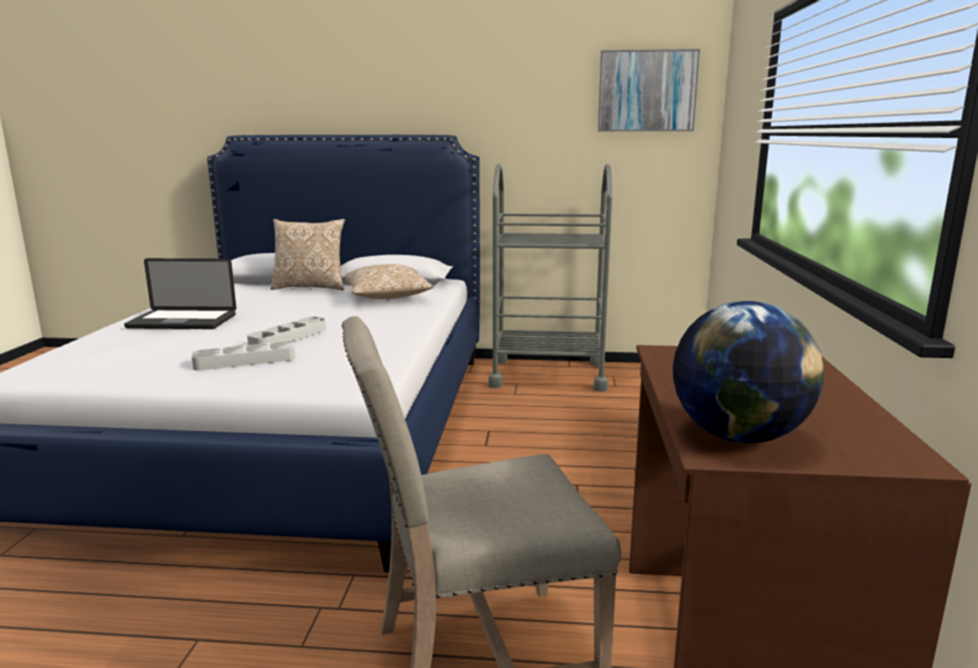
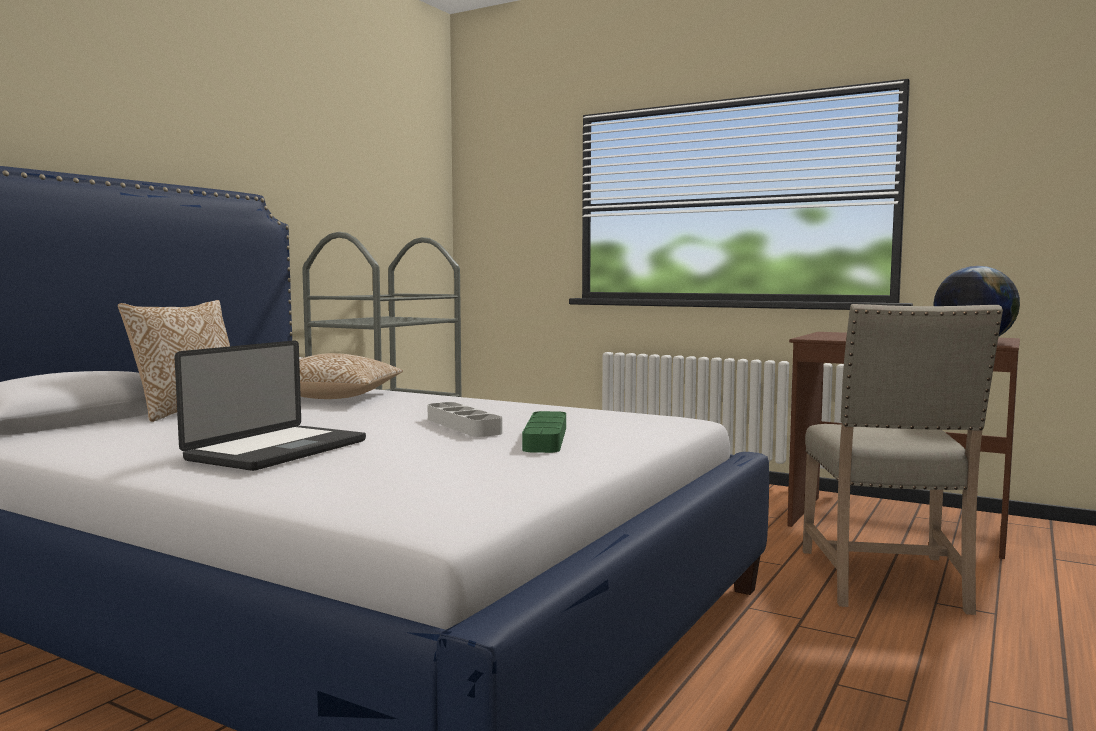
camera: 65 degrees left, 10 degrees down
(245, 361) = (545, 438): grey tray -> green tray
(647, 91) = (406, 169): picture -> none

